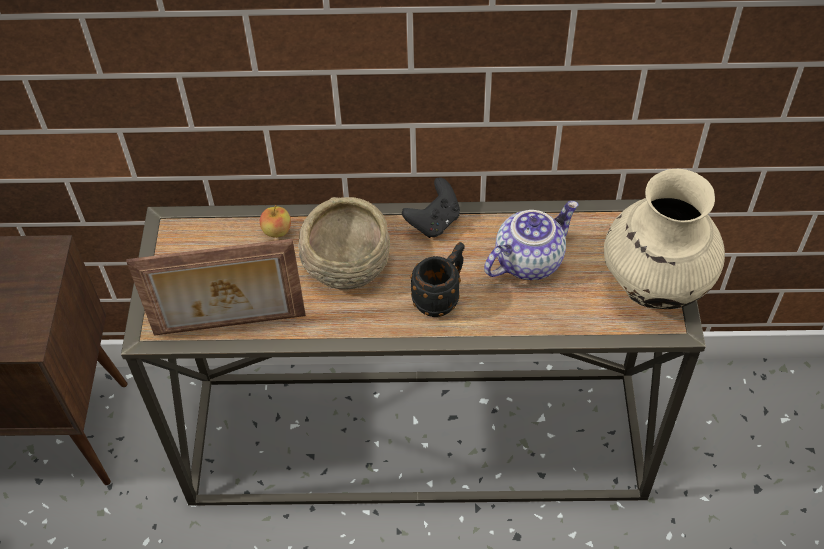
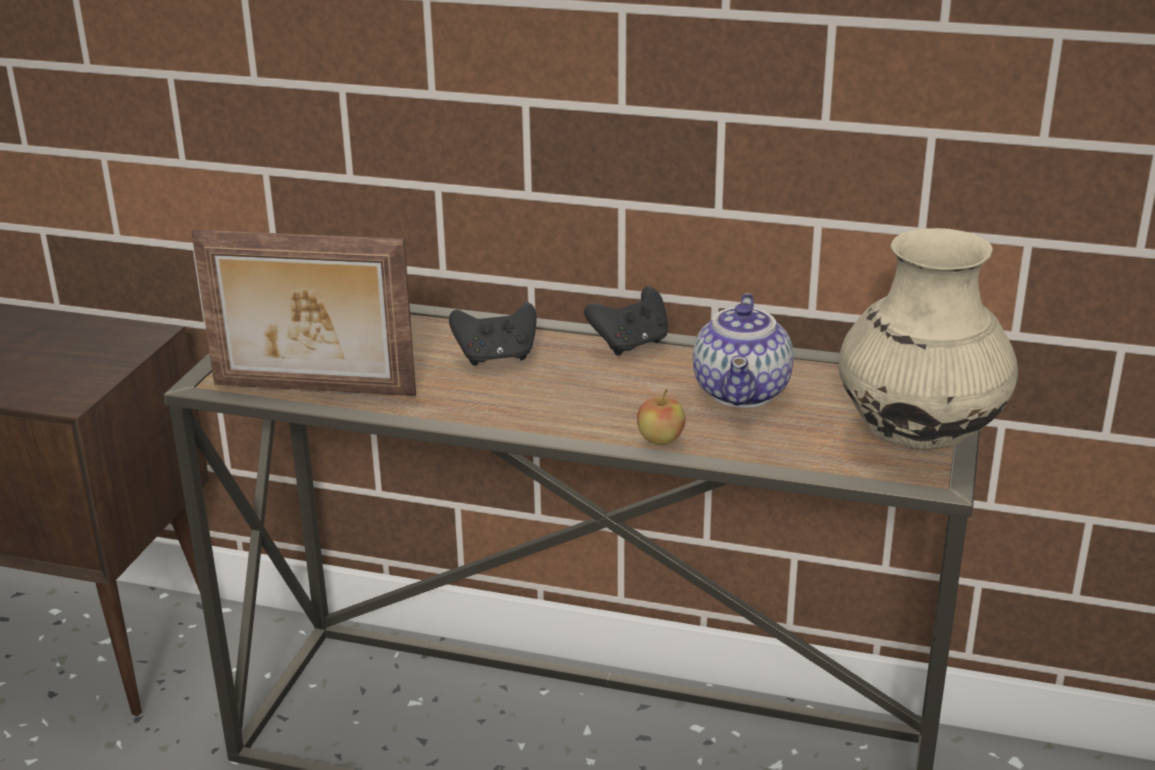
camera: 15 degrees right, 25 degrees down
(277, 231) = (422, 325): apple -> apple (660, 440)
(345, 258) = (496, 357): beige bowl -> black game controller
(441, 297) = (605, 407): black mug -> none
(528, 260) = (743, 393): teapot -> teapot turned 120 degrees clockwise

